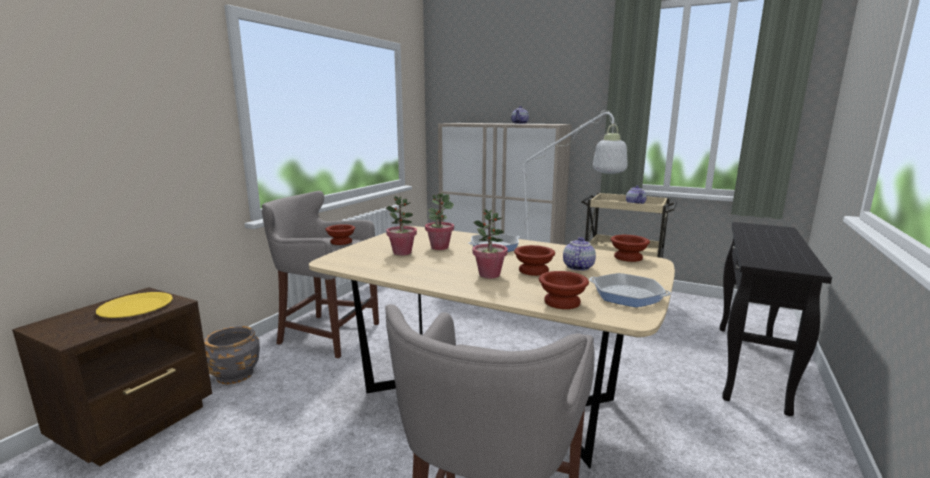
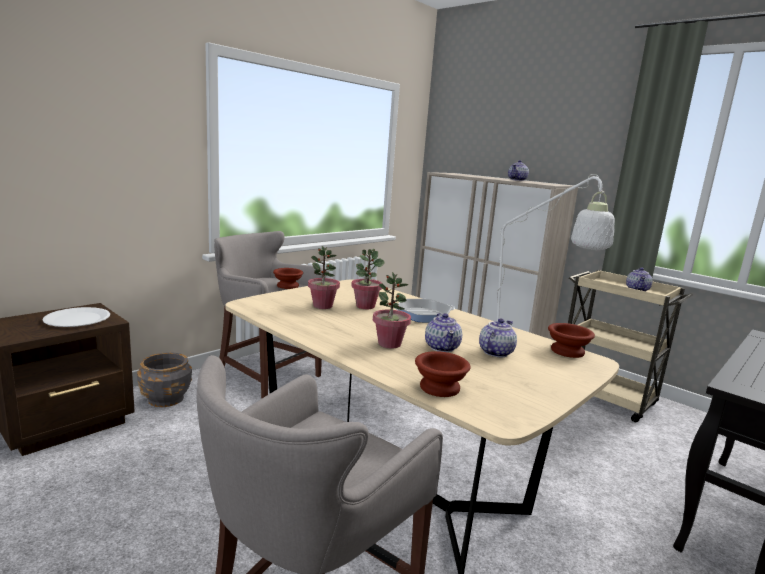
camera: 15 degrees right, 0 degrees up
(136, 307) = (77, 319): yellow plate -> white plate
(534, 270) = (442, 347): brown bowl -> teapot
(627, 295) = (523, 394): frying pan -> none

